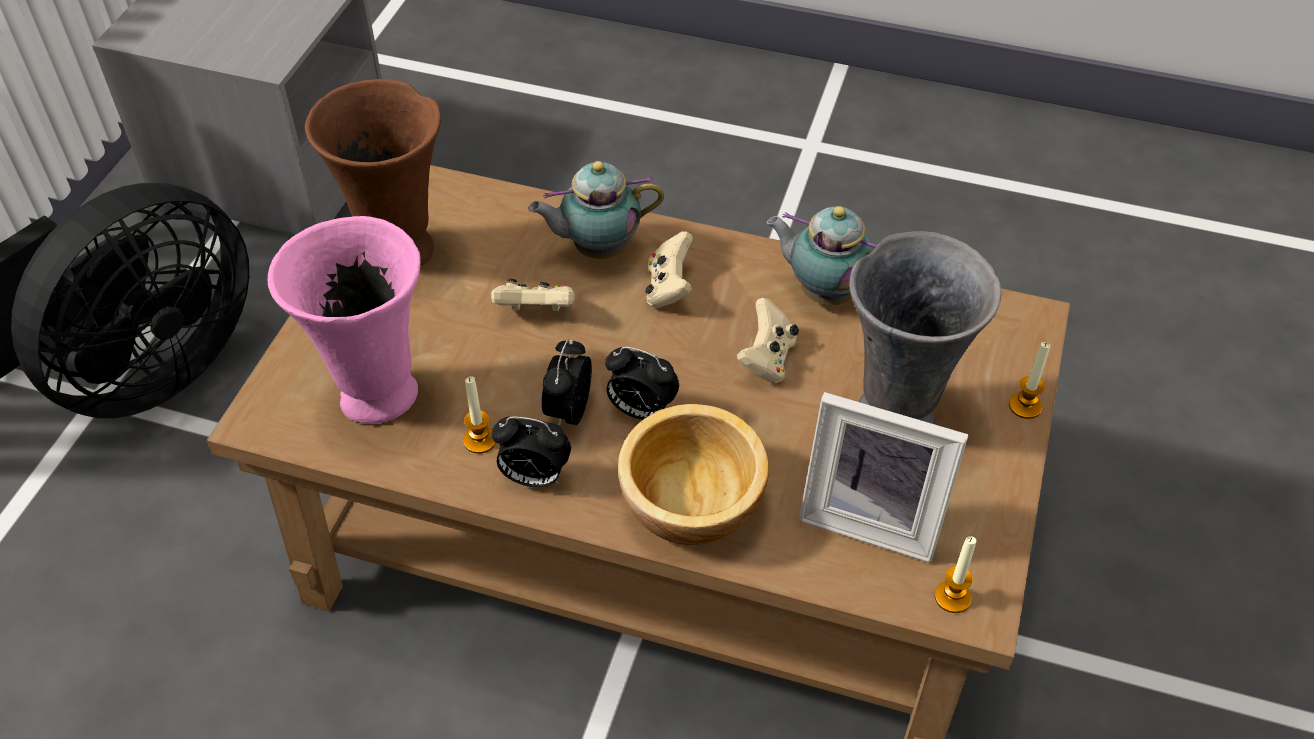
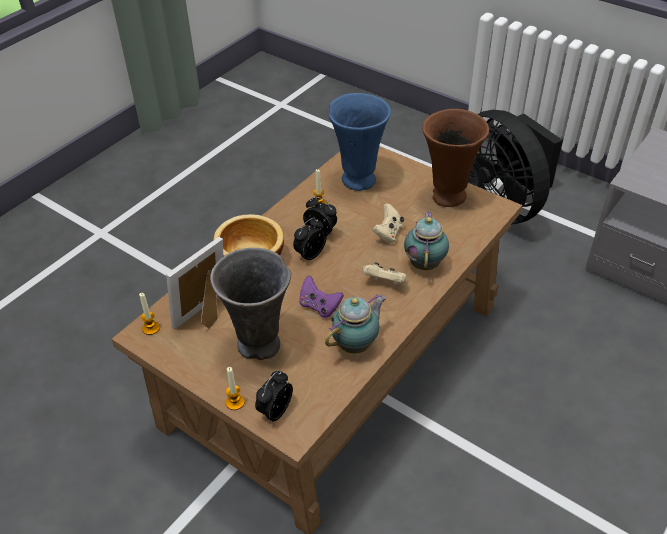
camera: 110 degrees right, 5 degrees down
(375, 396) = (358, 179): pink vase -> blue vase
(534, 477) = (290, 215): alarm clock -> alarm clock (275, 411)
(767, 359) = (319, 307): beige game controller -> purple game controller

